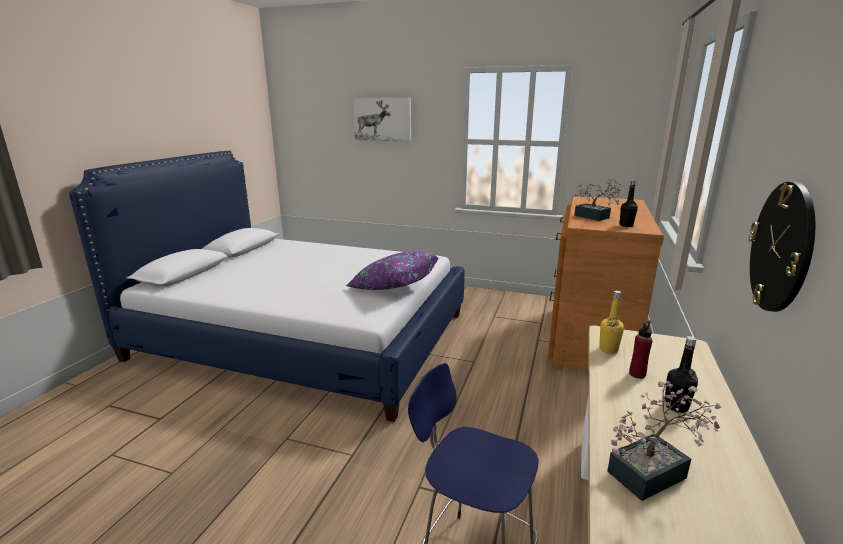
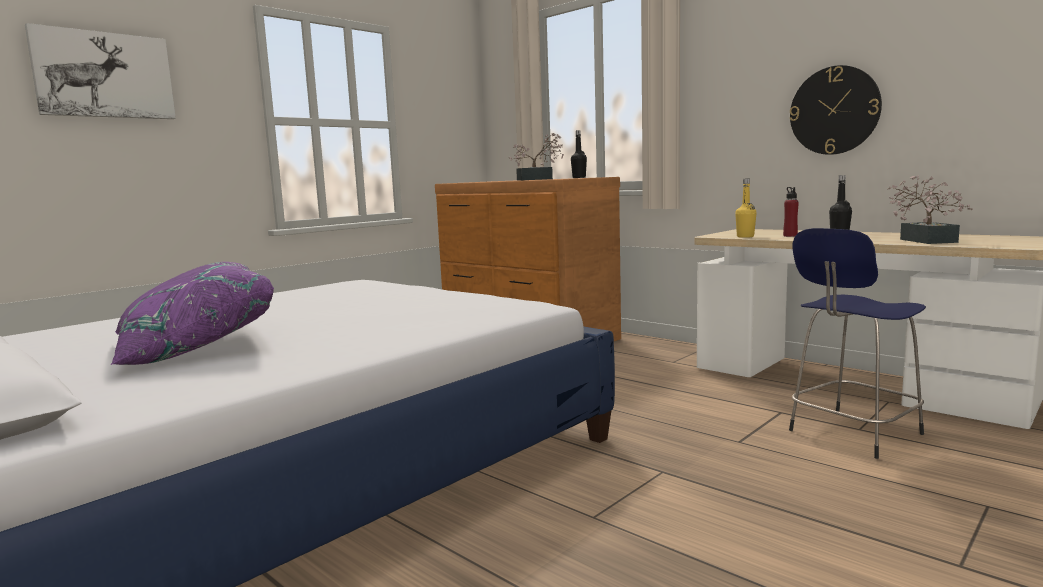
camera: 65 degrees left, 10 degrees down
(392, 286) = (440, 294): purple pillow -> purple pillow (194, 347)

